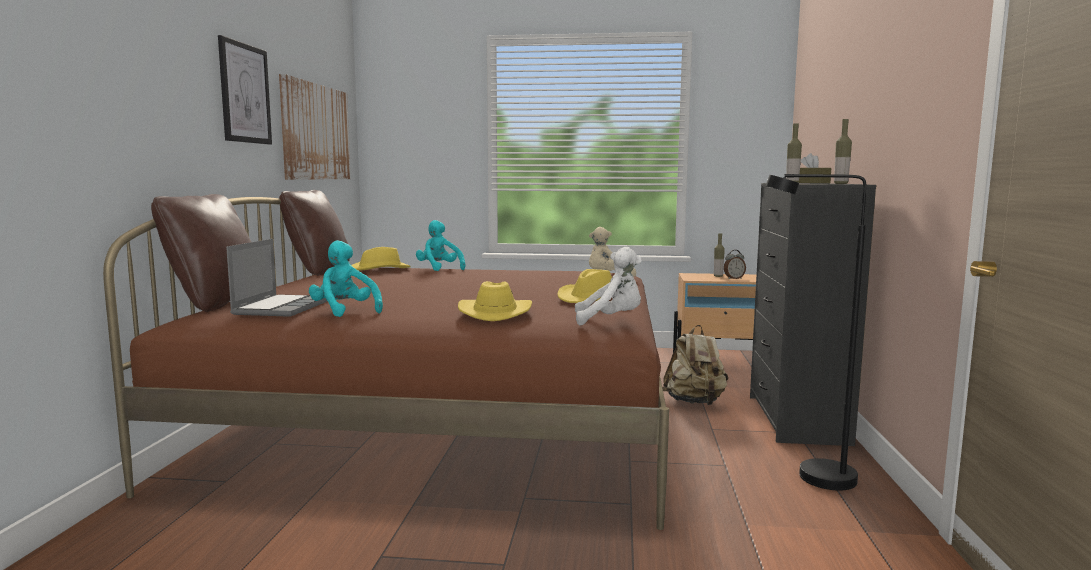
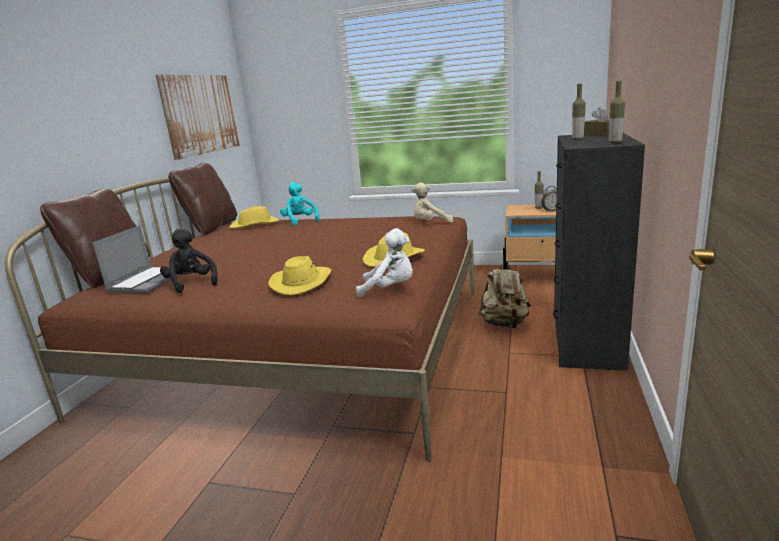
camera: 10 degrees right, 10 degrees up
(244, 93) = (122, 99): picture -> none
(344, 311) = (191, 284): turquoise plush toy -> black plush toy
(811, 477) = (575, 406): black floor lamp -> none

